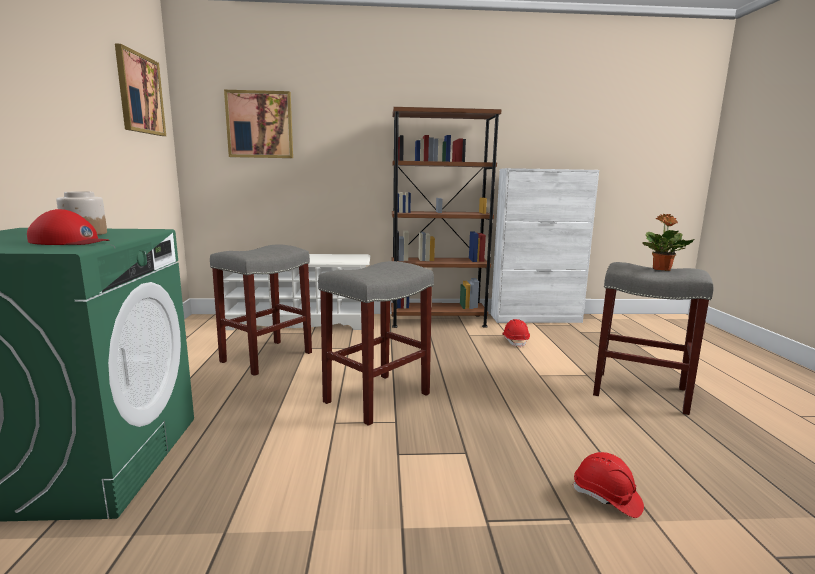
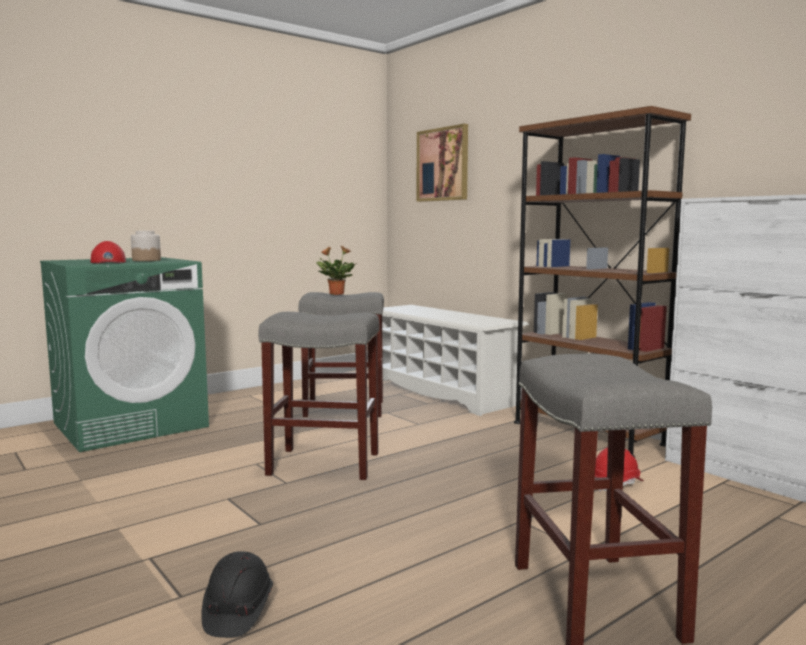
camera: 55 degrees right, 5 degrees down
(140, 94) = (333, 149): picture -> none
(606, 498) = (237, 612): red hard hat -> black hard hat
(661, 269) = (607, 372): potted plant -> potted plant (336, 294)

